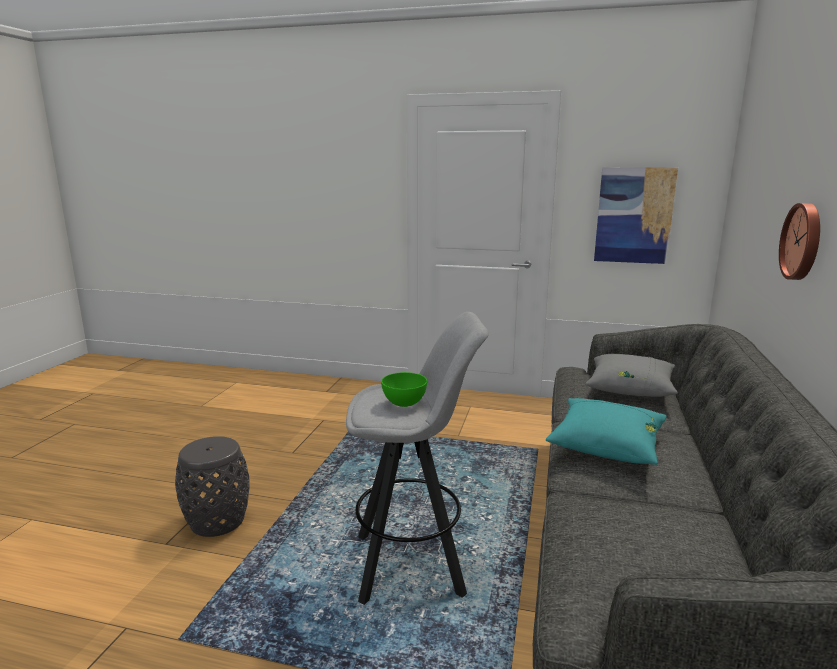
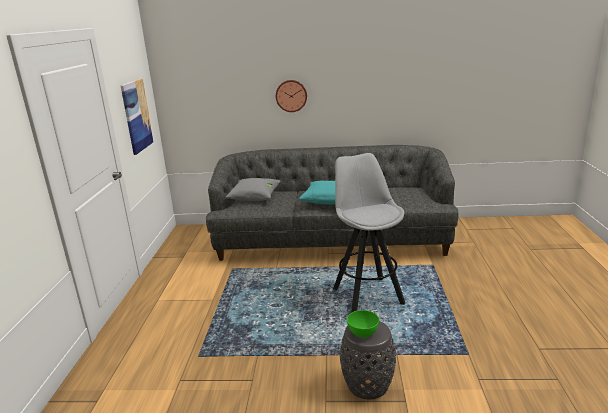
camera: 100 degrees left, 5 degrees up
(404, 403) = (365, 210): green bowl -> green bowl (363, 333)

